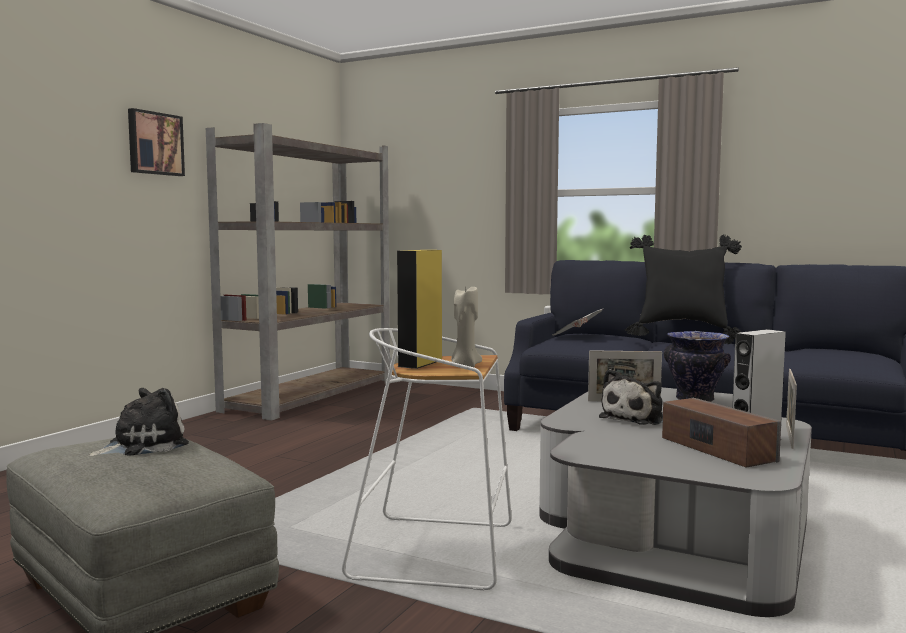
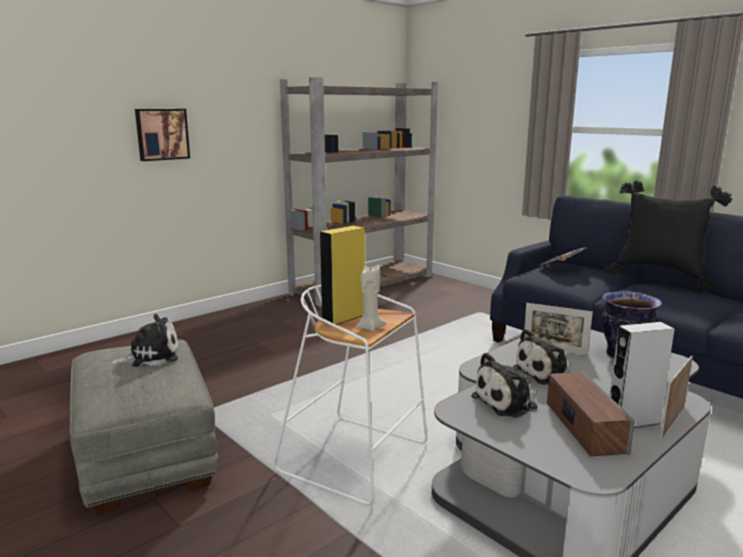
camera: 20 degrees right, 10 degrees up
(154, 143) = (237, 96): picture -> picture (162, 134)
(623, 442) = (508, 402): none -> plush toy

